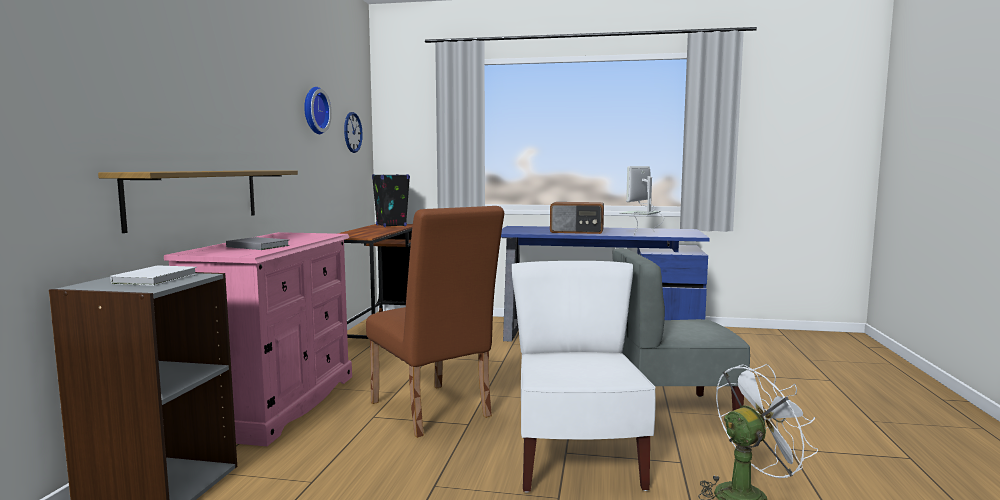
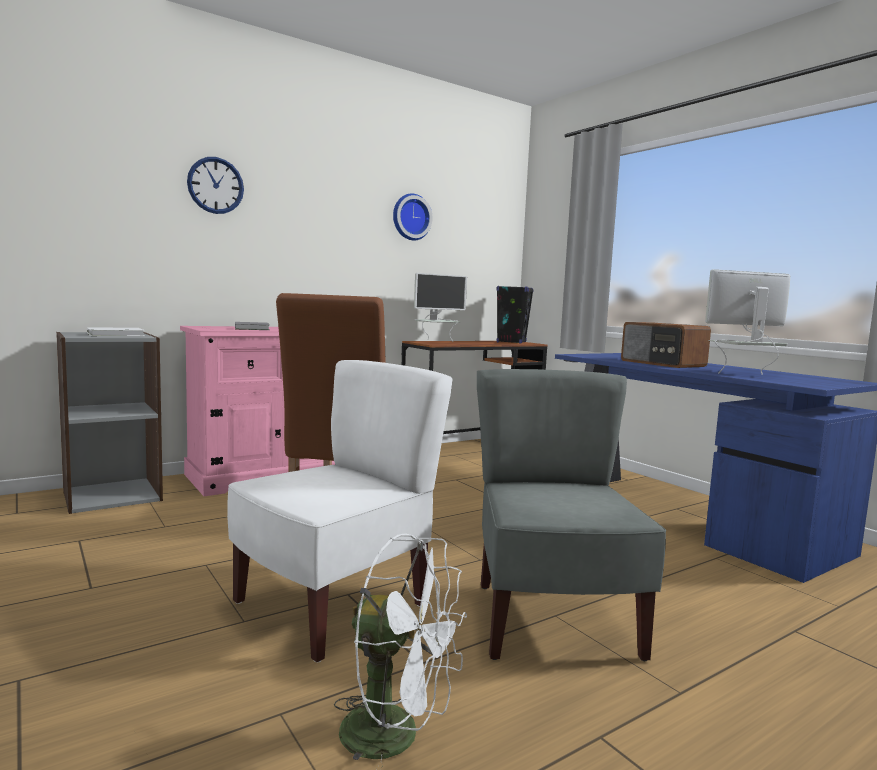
camera: 45 degrees right, 0 degrees up
(196, 197) = (227, 284): shelf -> none
(350, 234) = (436, 342): none -> monitor
(352, 132) = (480, 241): wall clock -> wall clock (215, 185)
(672, 414) = (551, 620): grey chair -> grey chair turned 45 degrees clockwise

